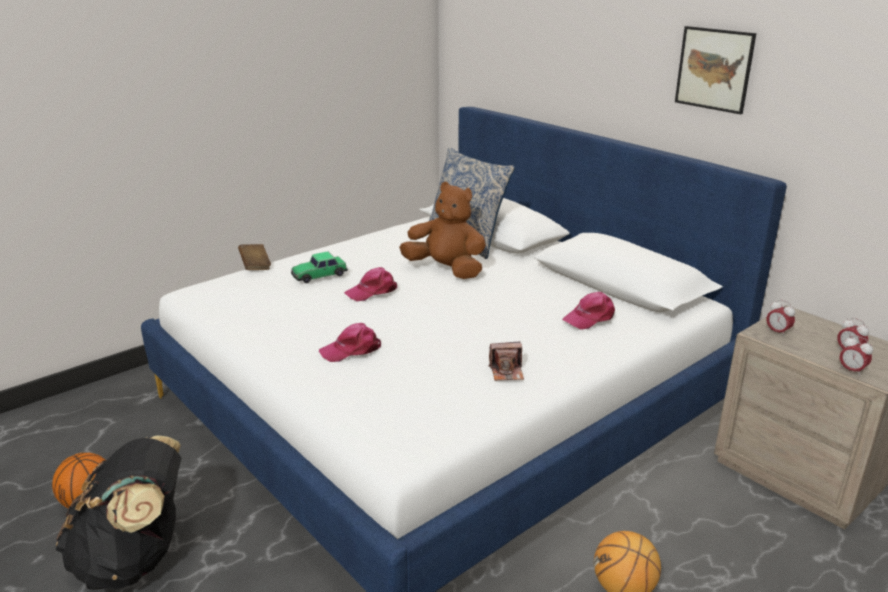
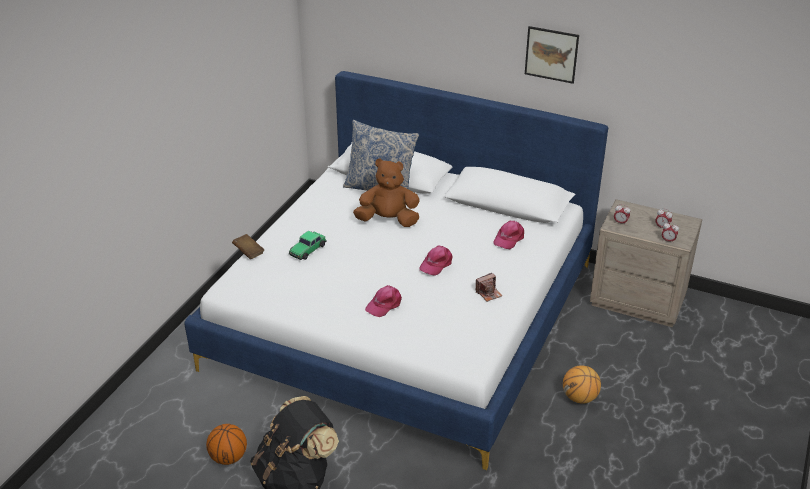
camera: 25 degrees left, 10 degrees up
(372, 291) = (358, 254): pink cap -> pink cap (436, 264)

